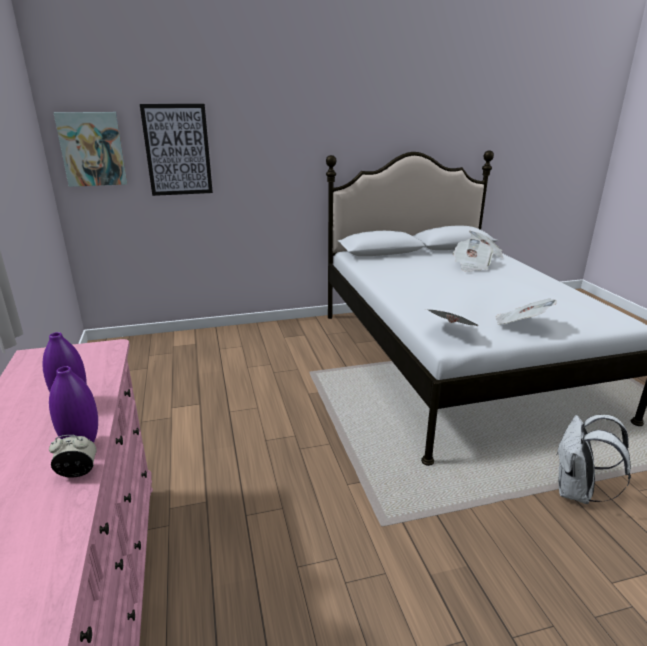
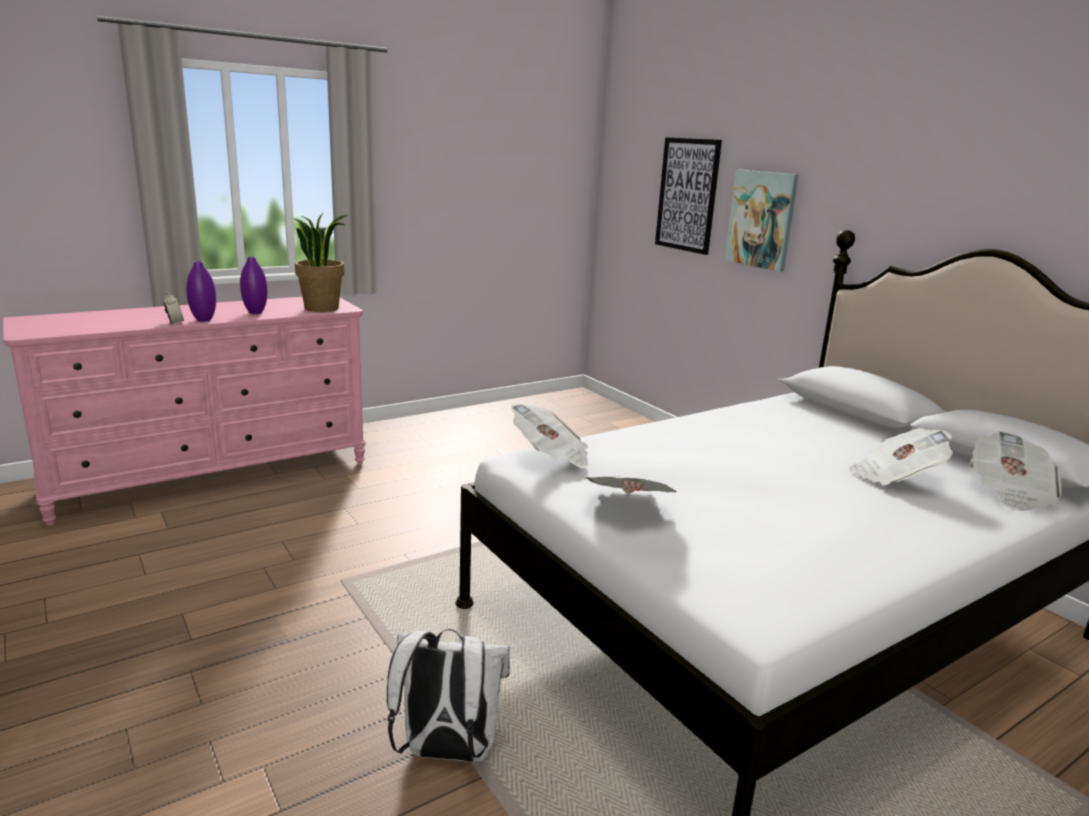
camera: 70 degrees right, 5 degrees down
(92, 149) = (625, 183): picture -> picture (761, 219)
(93, 360) = (322, 308): none -> potted plant

